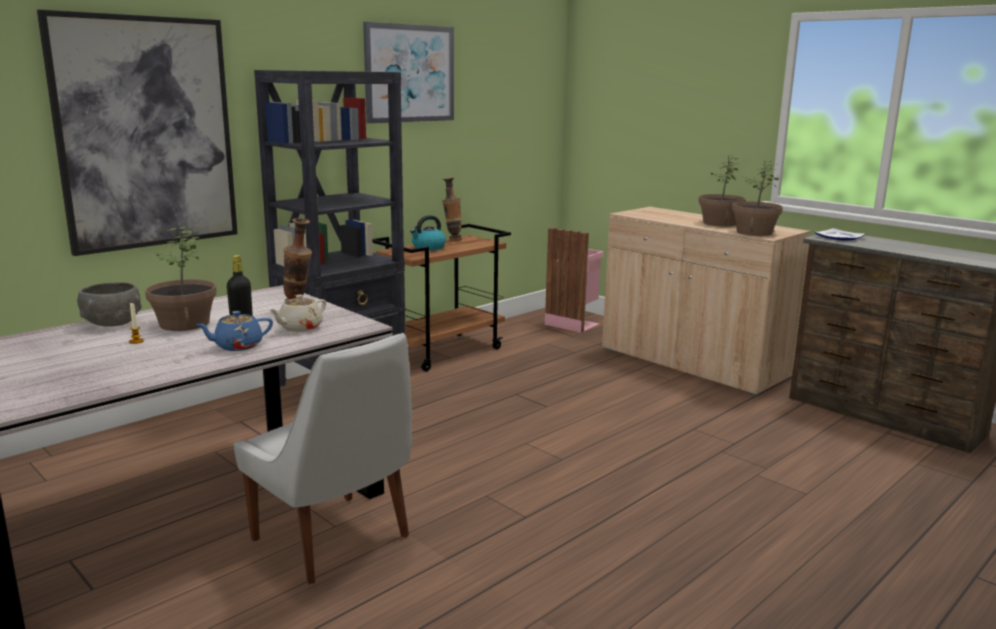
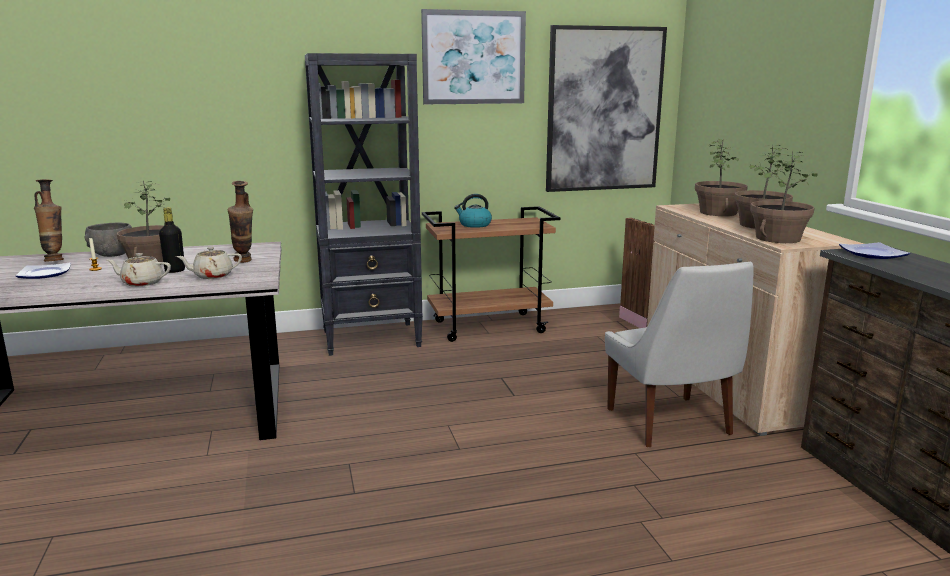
camera: 30 degrees right, 0 degrees up
(83, 356) = (45, 274): none -> plate
(146, 133) = (209, 108): picture -> picture (604, 110)
(237, 346) = (142, 283): blue teapot -> beige teapot
(334, 540) = (190, 466): white chair -> white chair (670, 424)
(452, 240) = (509, 221): vase -> vase (56, 260)
(669, 216) = (718, 213): none -> potted plant

